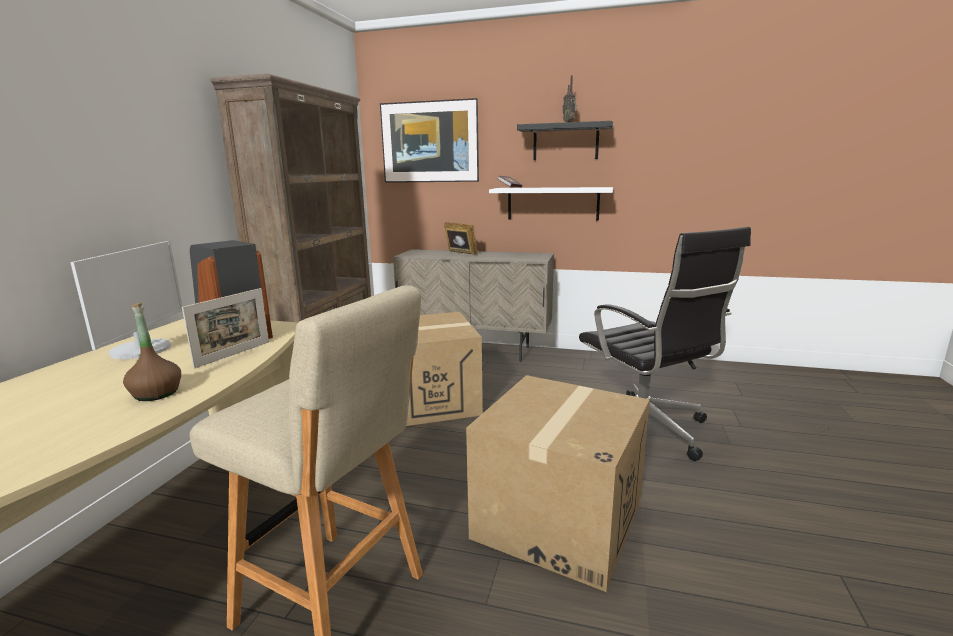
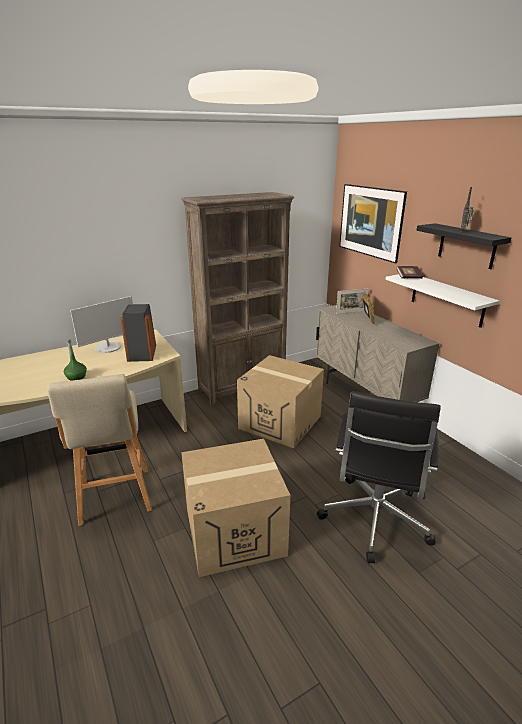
camera: 45 degrees right, 10 degrees up
(156, 393) = (76, 377): brown bottle -> green bottle
(233, 354) = (125, 365): picture frame -> picture frame (351, 312)

